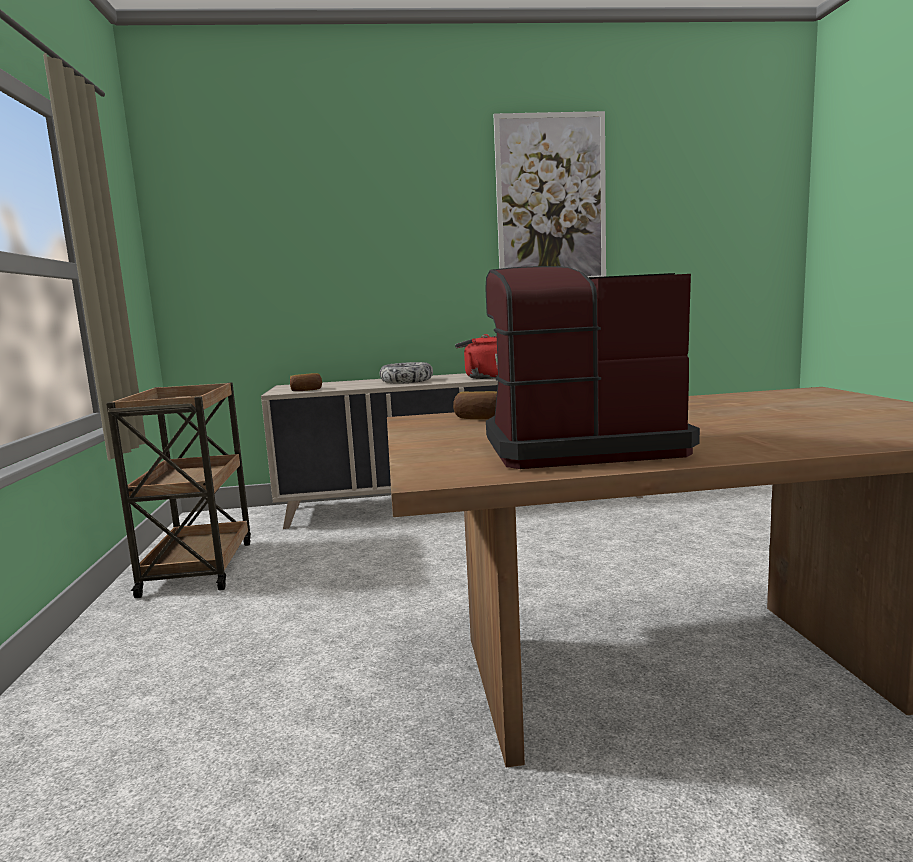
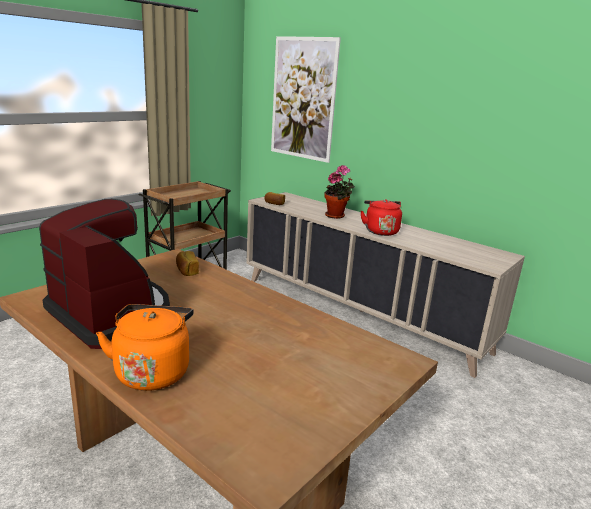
camera: 45 degrees right, 10 degrees up
(407, 381) = (336, 216): bowl -> potted plant
(551, 199) = (499, 91): picture -> picture (303, 99)
(779, 442) = (153, 371): none -> orange kettle

